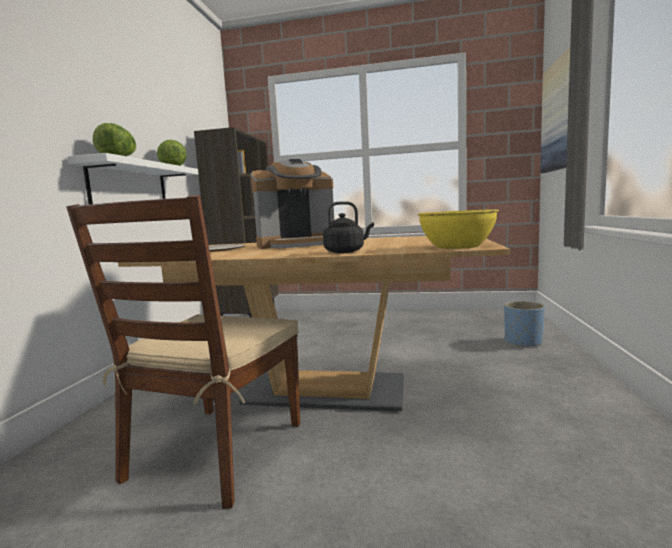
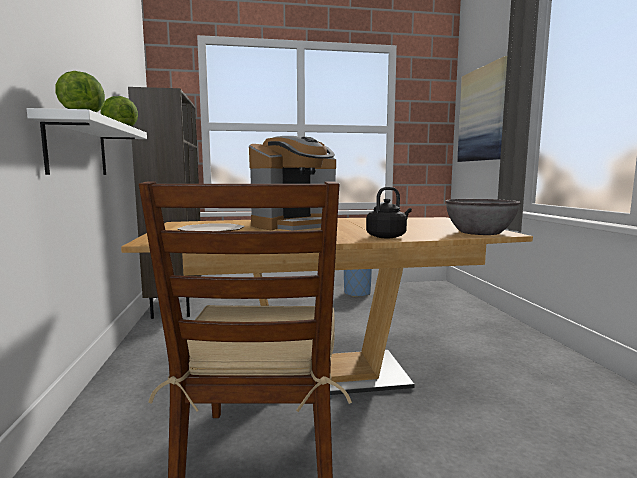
camera: 20 degrees left, 0 degrees up
(457, 246) = (479, 232): yellow bowl -> grey bowl
(523, 342) = (460, 311): blue planter -> blue planter (357, 293)

